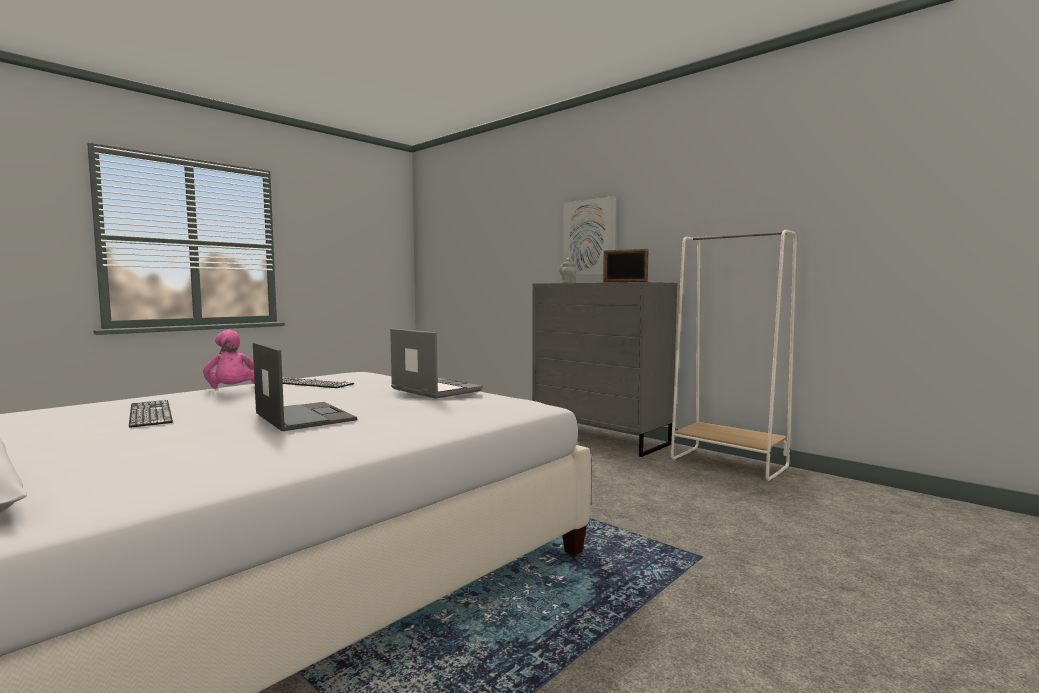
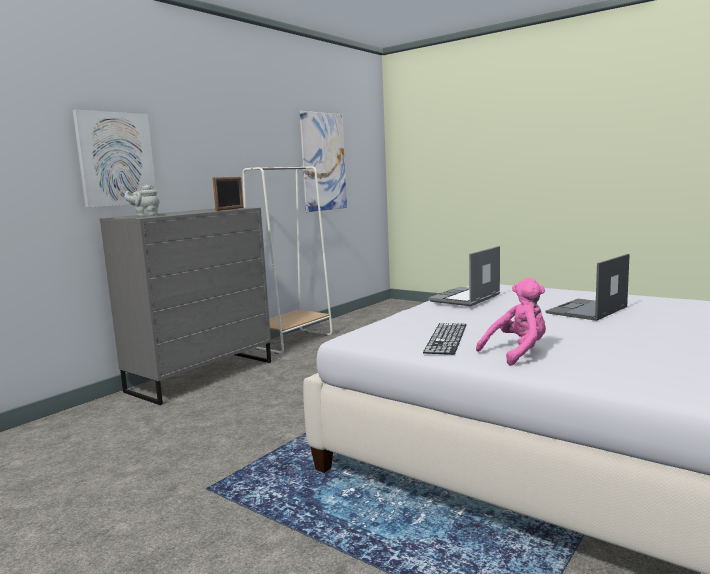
camera: 95 degrees left, 5 degrees up
(150, 413) = (643, 350): keyboard -> none
(900, 218) = (323, 162): none -> picture

